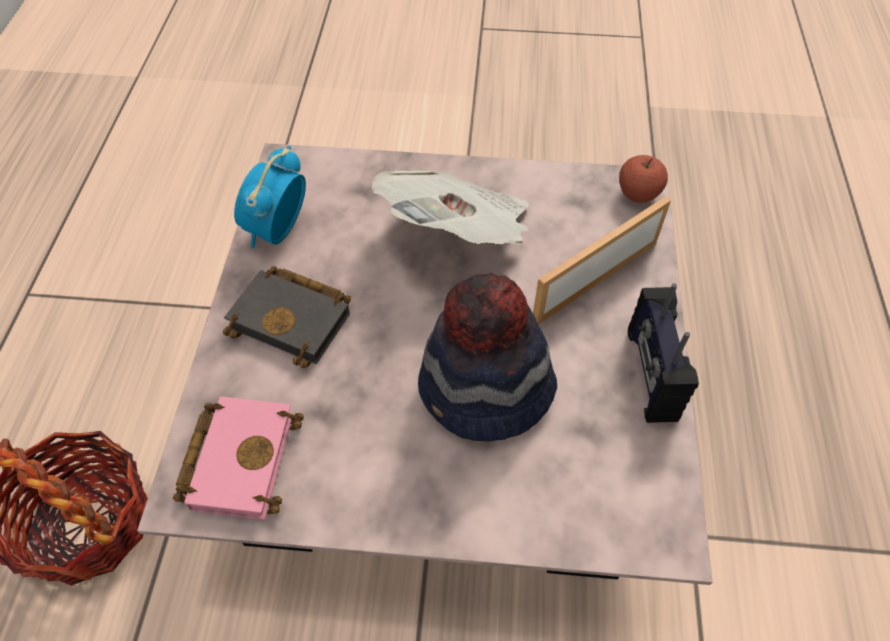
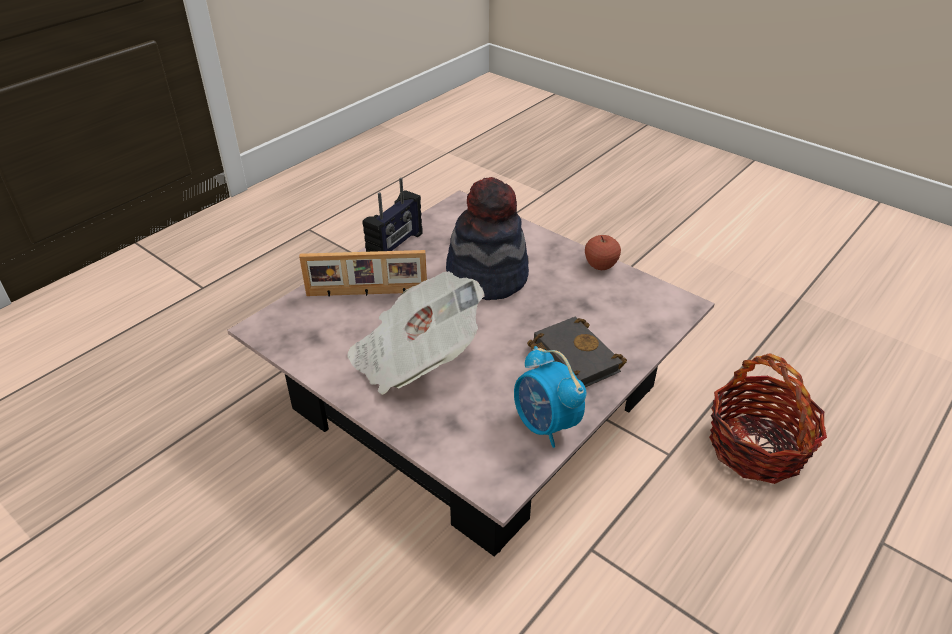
camera: 145 degrees left, 15 degrees down
(239, 457) = (644, 307): pink book -> none
(277, 231) = (545, 425): alarm clock -> alarm clock turned 90 degrees clockwise
(638, 194) = (272, 323): apple -> apple (600, 265)

